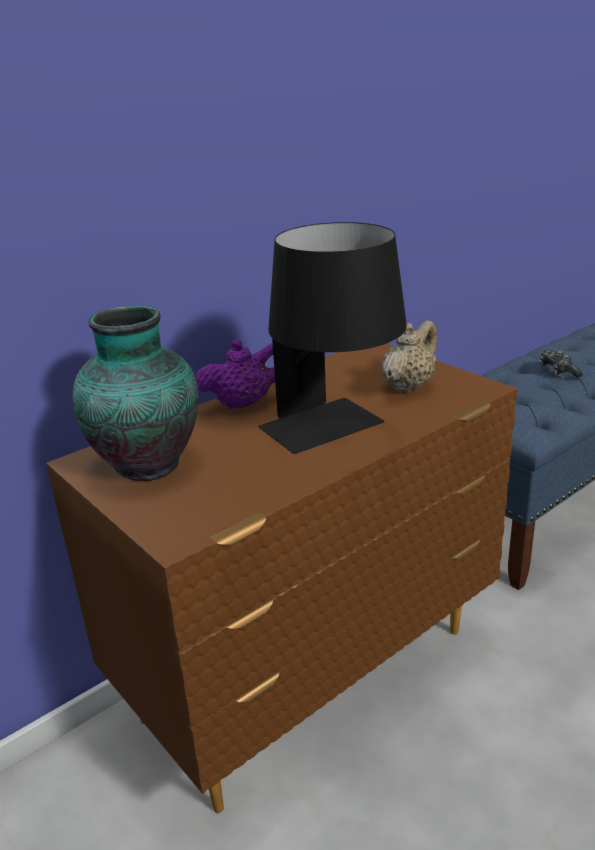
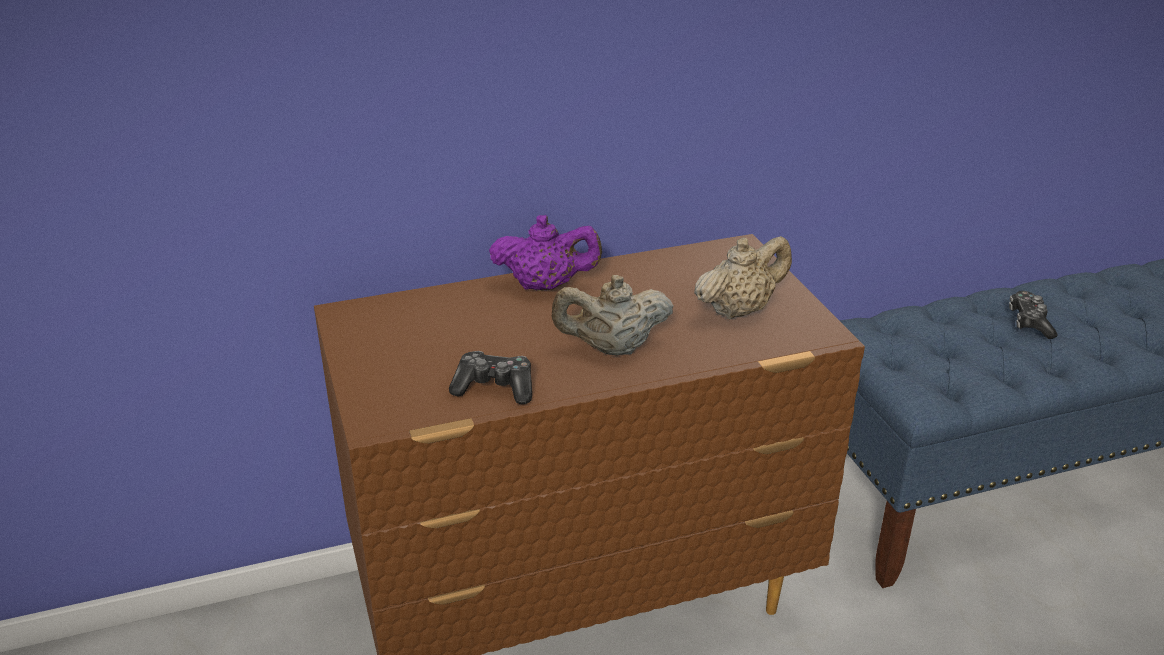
camera: 20 degrees right, 5 degrees up
(148, 463) = (405, 332): vase -> none
(262, 484) = (495, 388): none -> game controller
(335, 433) = (612, 348): black table lamp -> beige teapot

